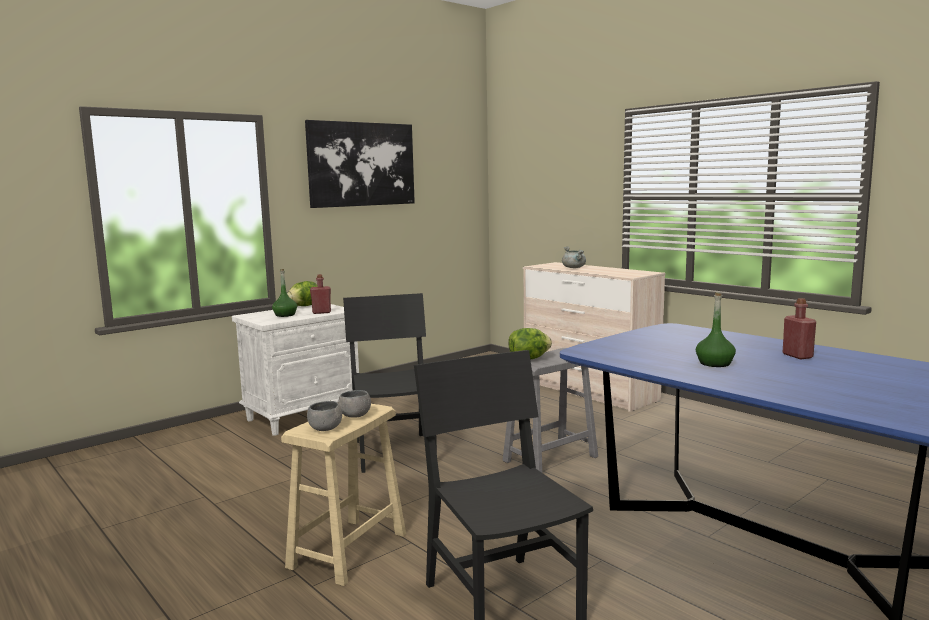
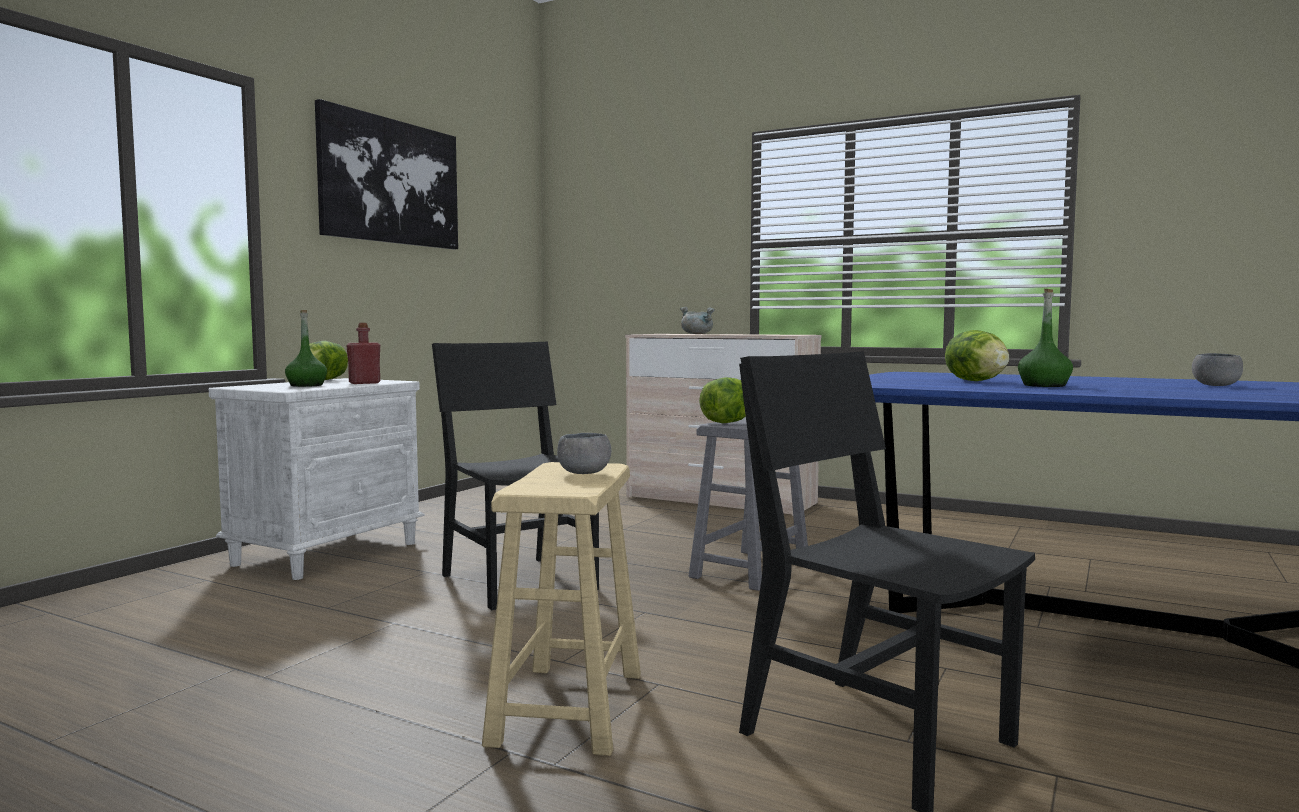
camera: 20 degrees left, 5 degrees down
(325, 429) = (562, 486): grey bowl -> grey bowl (1215, 385)
(683, 350) = (976, 381): none -> lettuce
(797, 356) = (1113, 381): red bottle -> none

